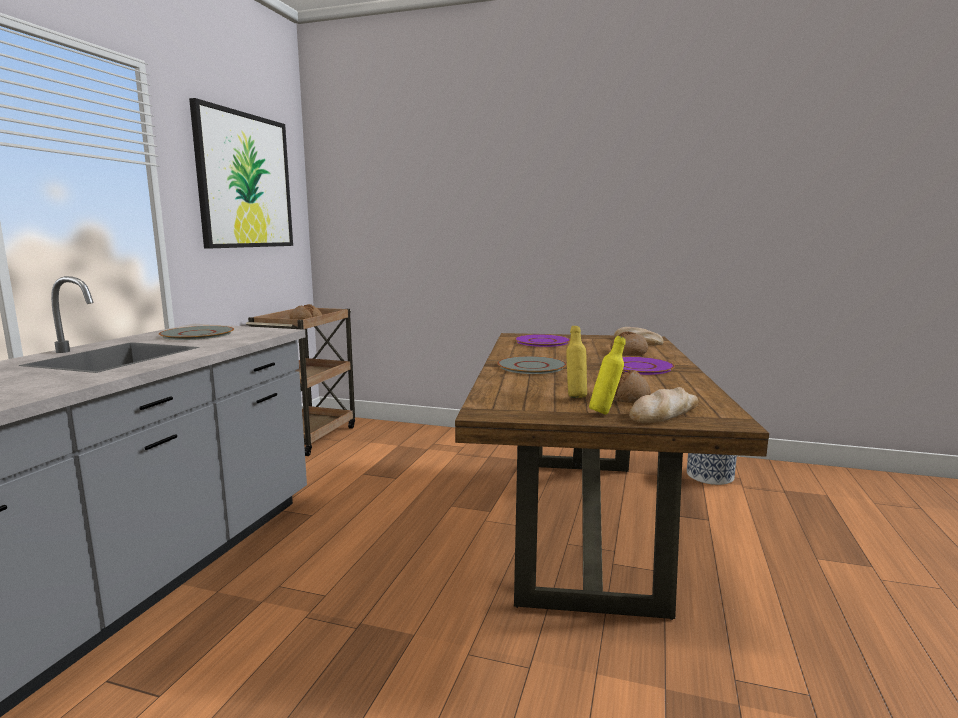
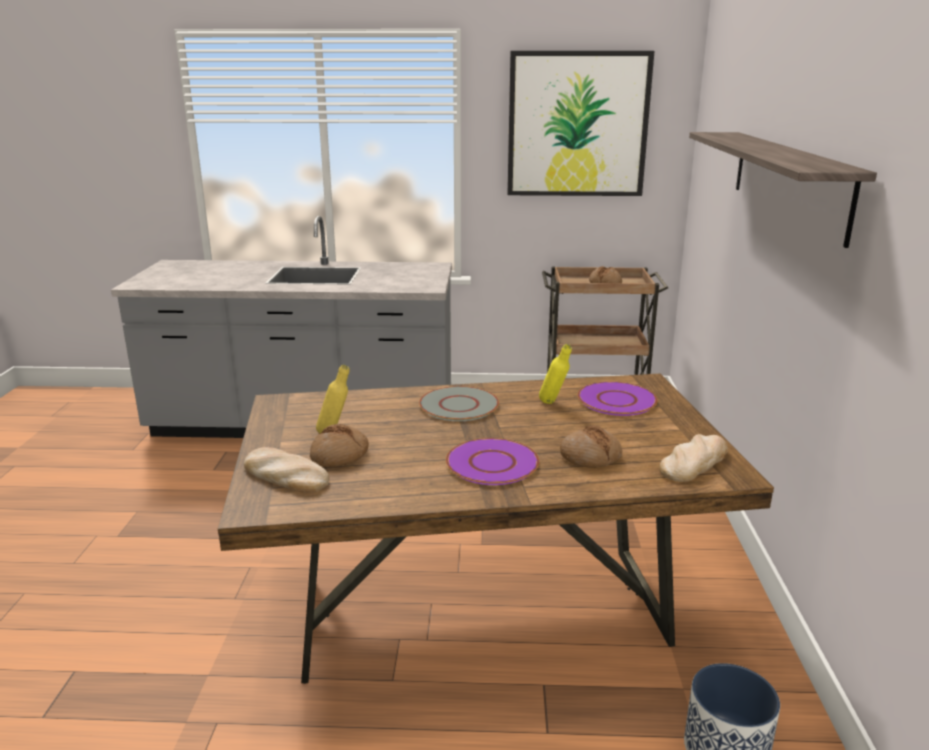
camera: 75 degrees right, 10 degrees up
(197, 334) = (399, 273): grey plate -> none
(518, 198) = (787, 181): none -> shelf
(606, 412) = (280, 448): yellow bottle -> yellow bottle (553, 404)

